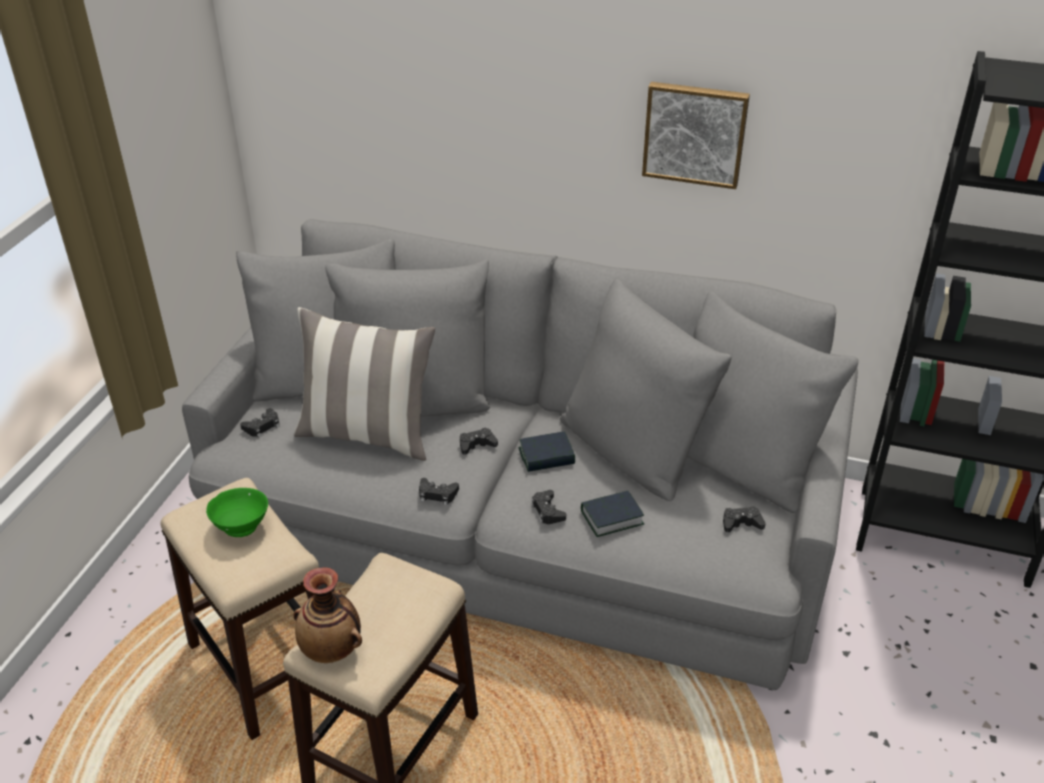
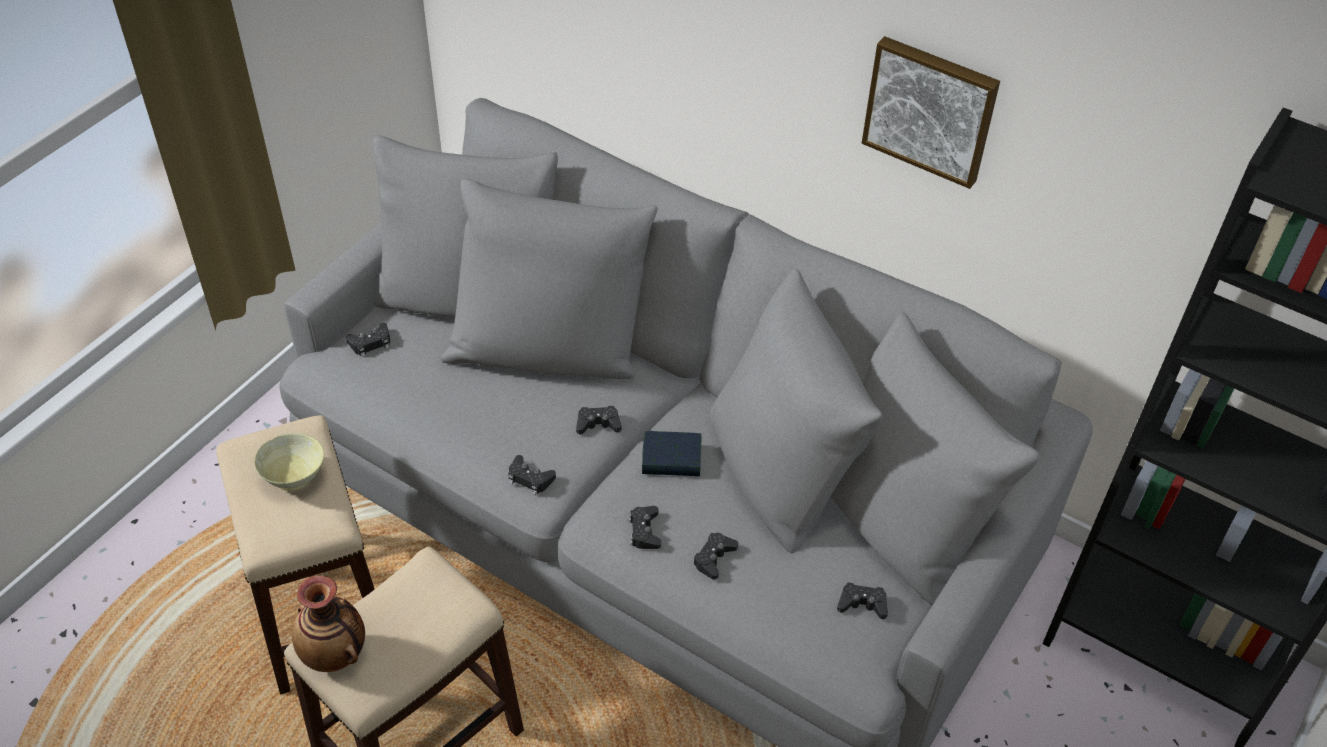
camera: 15 degrees right, 10 degrees up
(242, 526) = (295, 477): green bowl -> beige bowl
(367, 435) = (481, 381): pillow -> none
(611, 518) = (714, 558): book -> black game controller

